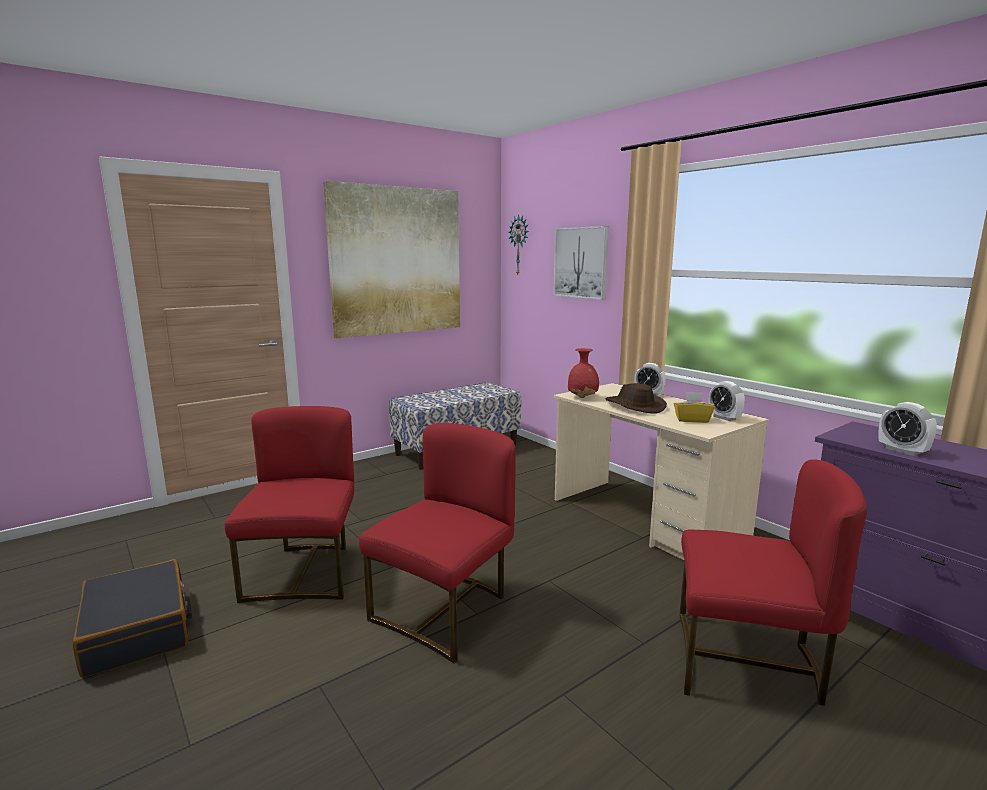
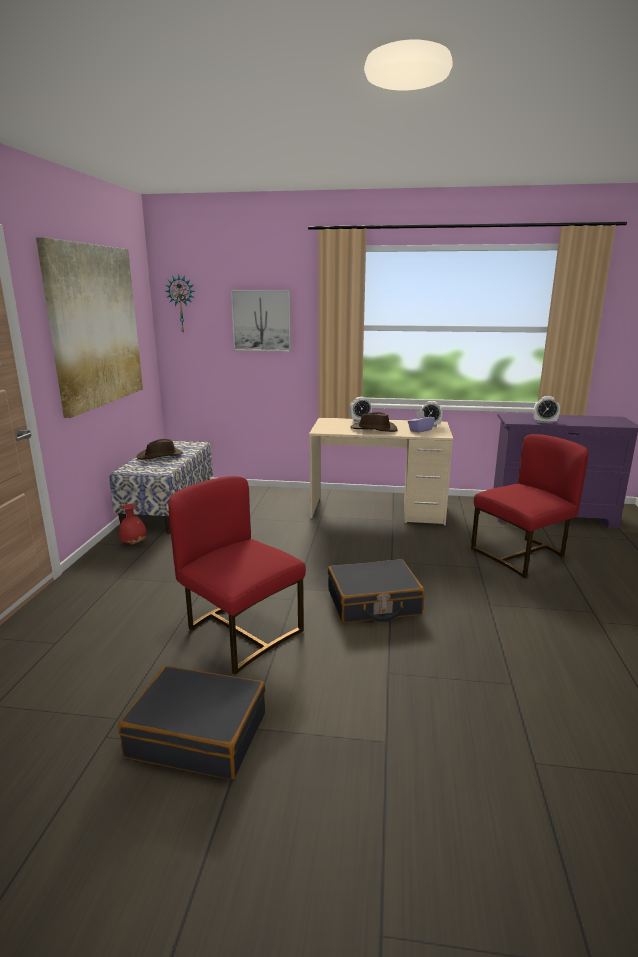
camera: 45 degrees left, 5 degrees up
(445, 611) = (373, 603): red chair -> black suitcase
(453, 394) = (160, 456): none -> brown hat
(583, 397) = (332, 430): red vase -> red vase (134, 543)
(692, 420) = (420, 430): yellow tissue box -> purple tissue box

